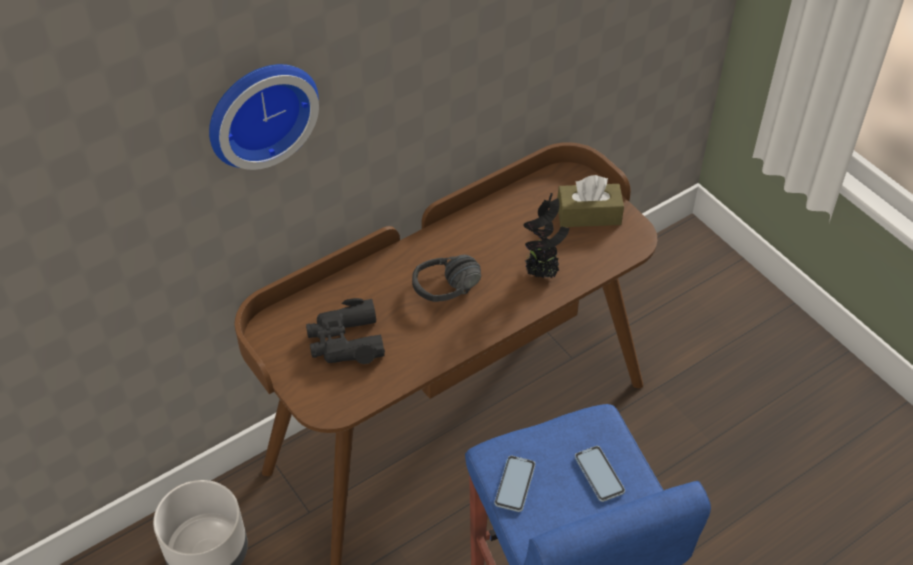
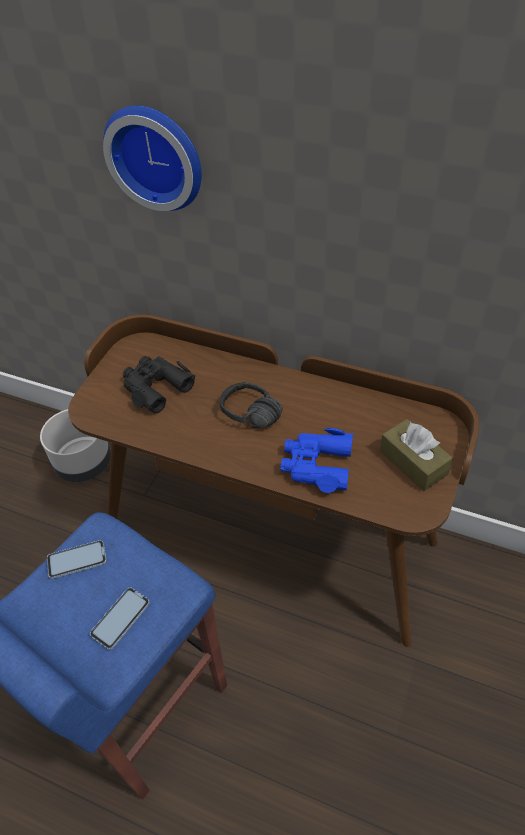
camera: 60 degrees right, 0 degrees up
(542, 273) = (317, 465): potted plant -> blue binoculars

